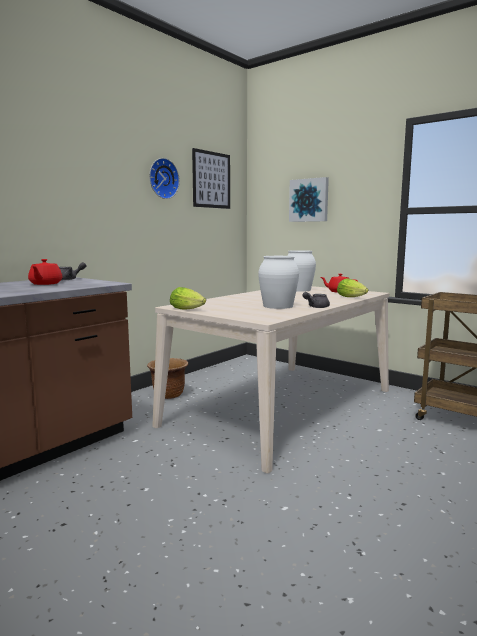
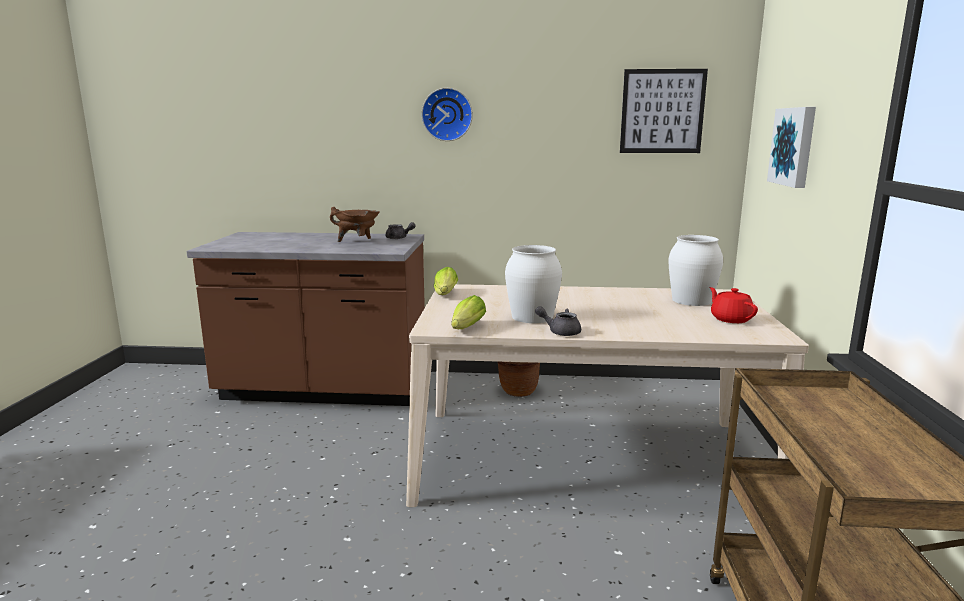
camera: 55 degrees right, 5 degrees up
(45, 284) = (357, 241): red teapot -> brown cooking pot
(162, 178) = (565, 118): wall clock -> wall clock (447, 114)
(352, 297) = (691, 334): lettuce -> lettuce (466, 329)

